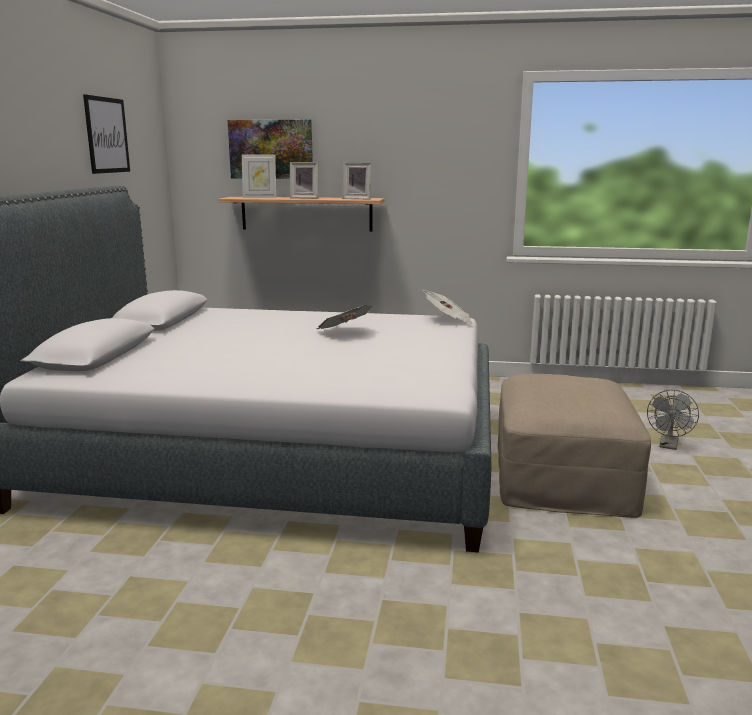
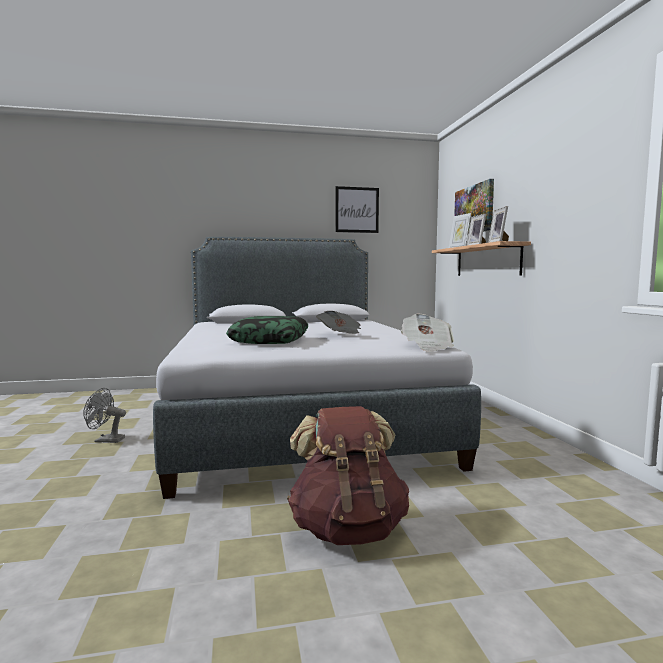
camera: 70 degrees right, 10 degrees down
(361, 357) = (270, 340): none -> pillow
(561, 474) = (348, 529): beige ottoman -> brown backpack
(668, 445) = (548, 627): grey fan -> grey fan (105, 440)

